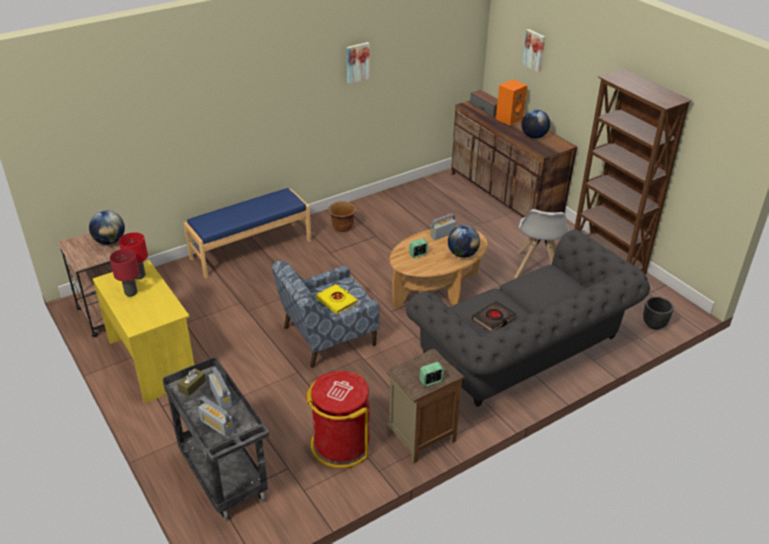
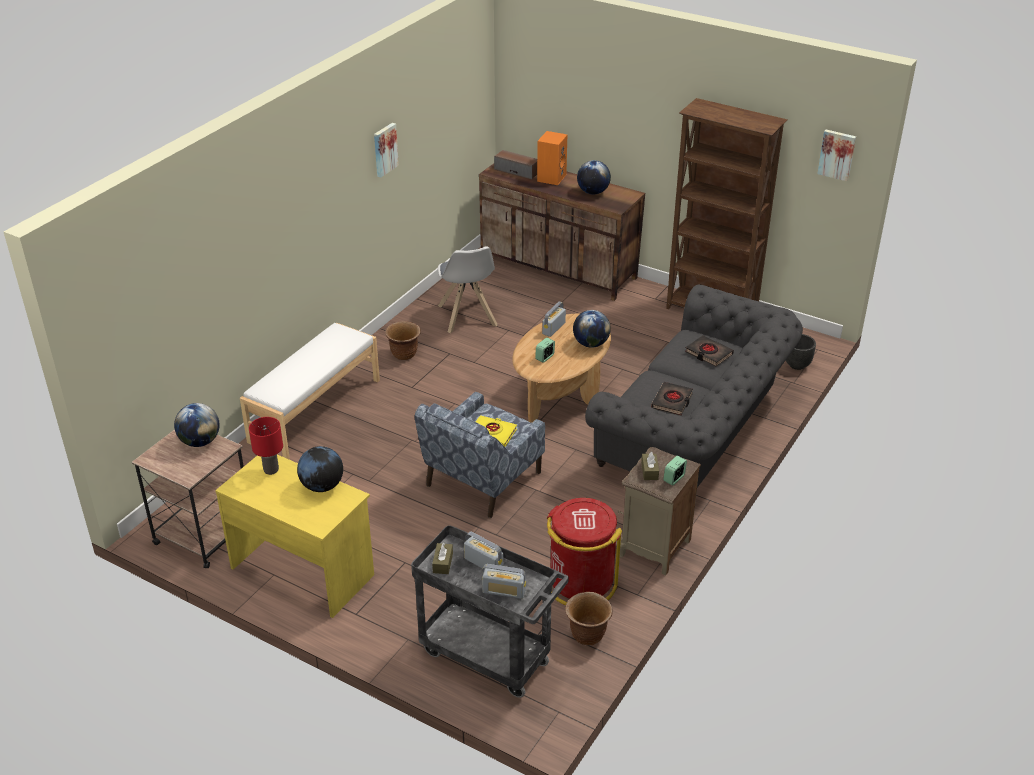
camera: 25 degrees left, 0 degrees up
(130, 294) = (279, 492): red table lamp -> none
(162, 298) = (322, 486): none -> globe
(251, 249) = (314, 410): blue bench -> white bench
(314, 489) = (587, 635): none -> brown planter
(415, 368) = (649, 471): none -> brown tissue box
(534, 50) = (569, 93): picture -> picture (837, 154)
(537, 268) = (648, 340): chair -> chair (467, 317)
(554, 289) = (708, 353): none -> black book

